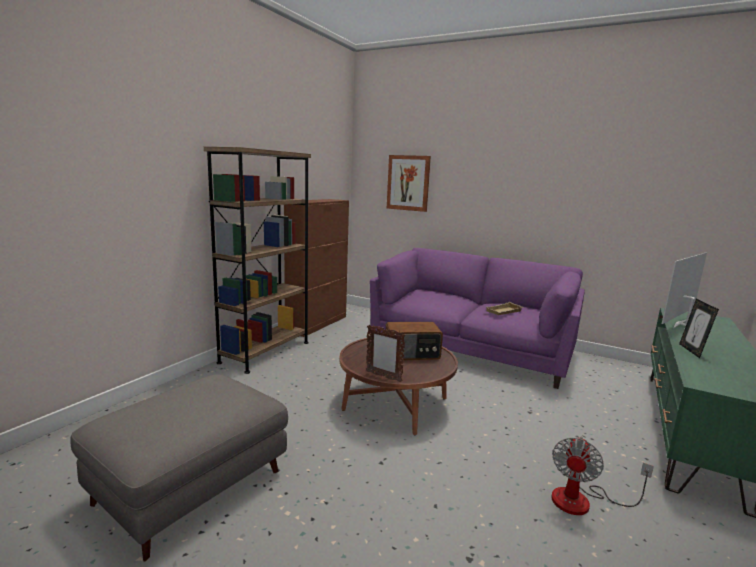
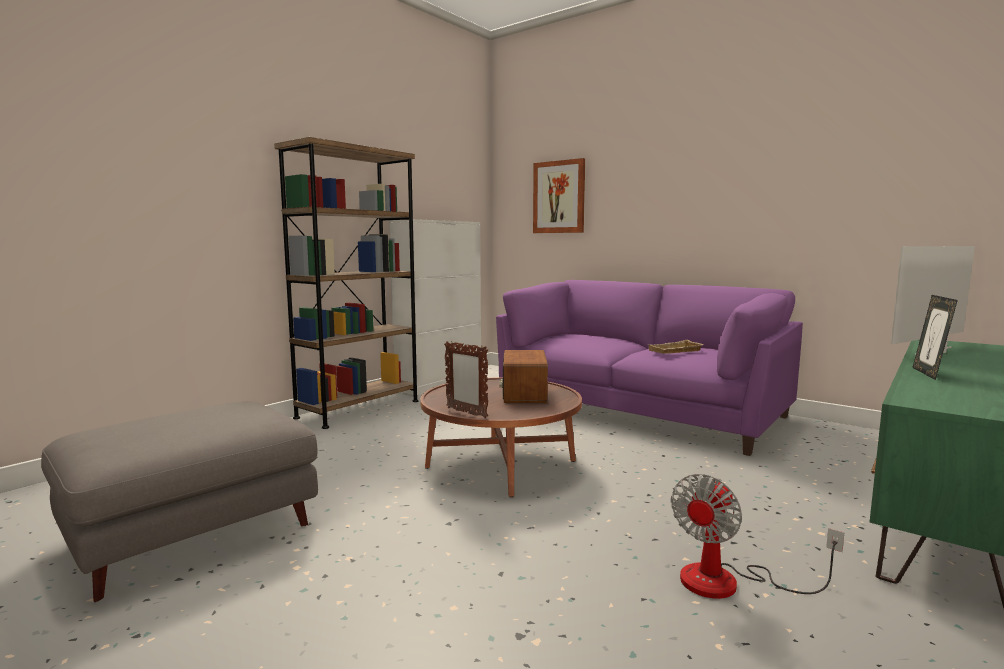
camera: 10 degrees right, 5 degrees down
(317, 324) = (440, 383): brown cabinet -> white cabinet
(412, 354) = (523, 394): radio -> radio turned 90 degrees clockwise

